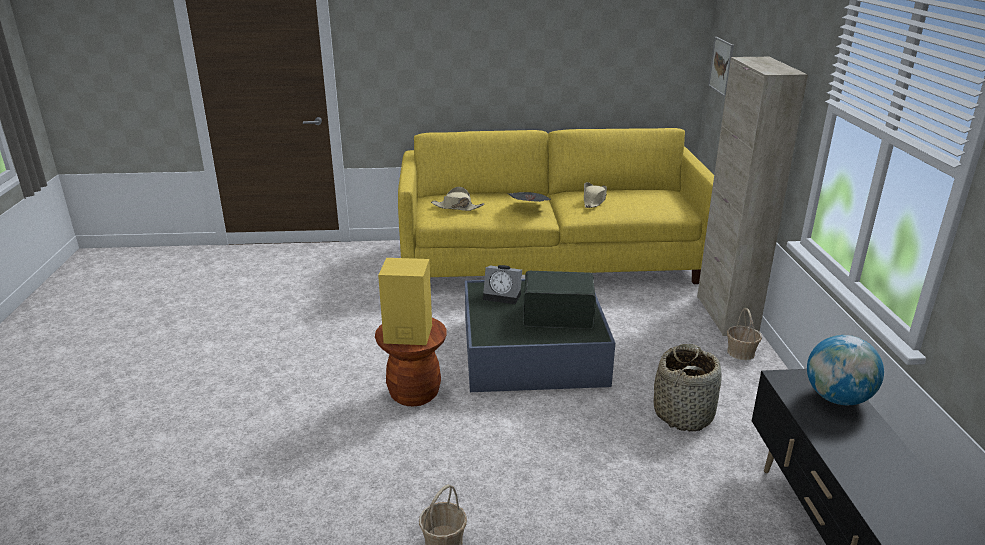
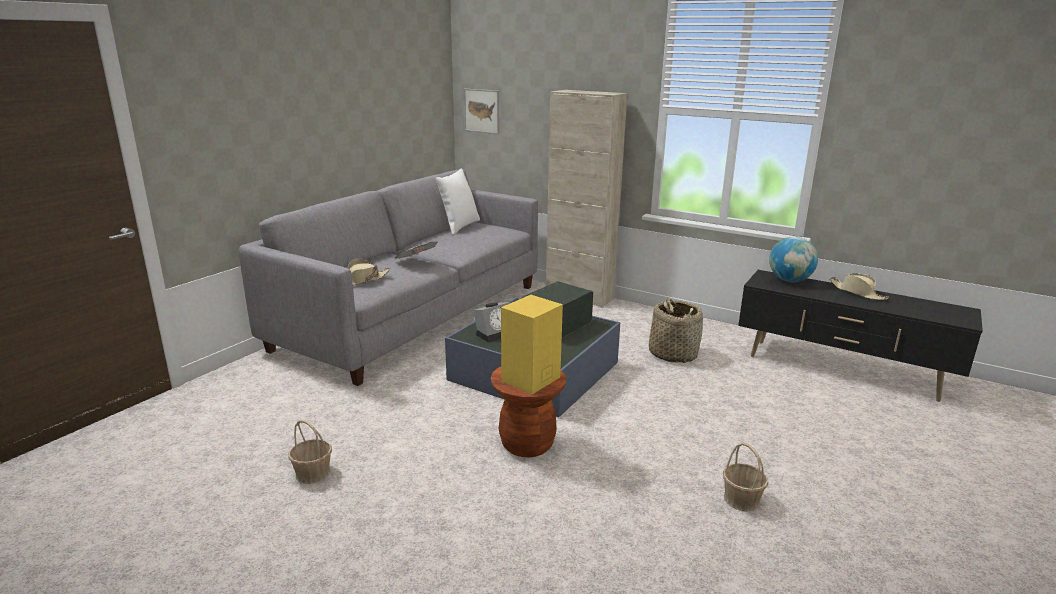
camera: 55 degrees left, 5 degrees down
(550, 262) = (413, 315): yellow sofa -> grey sofa
(594, 201) = (450, 241): beige hat -> beige hat (857, 292)
(641, 190) = (459, 227): none -> white pillow
(740, 352) = (626, 311): basket -> basket (313, 473)

